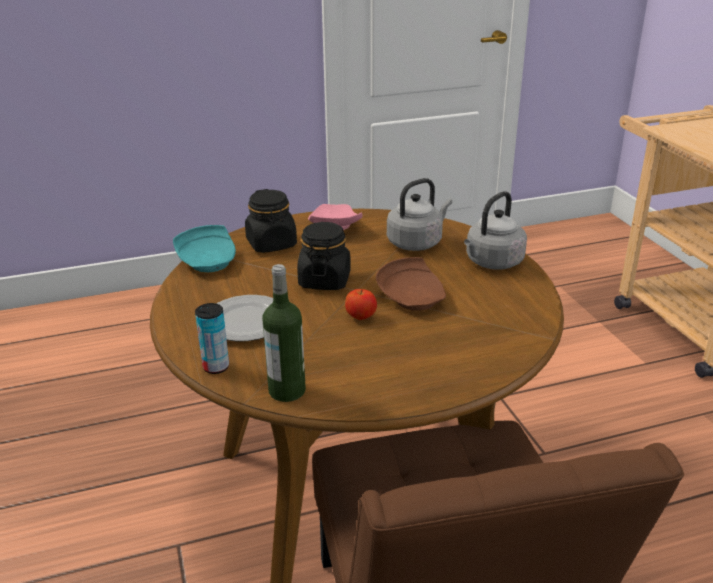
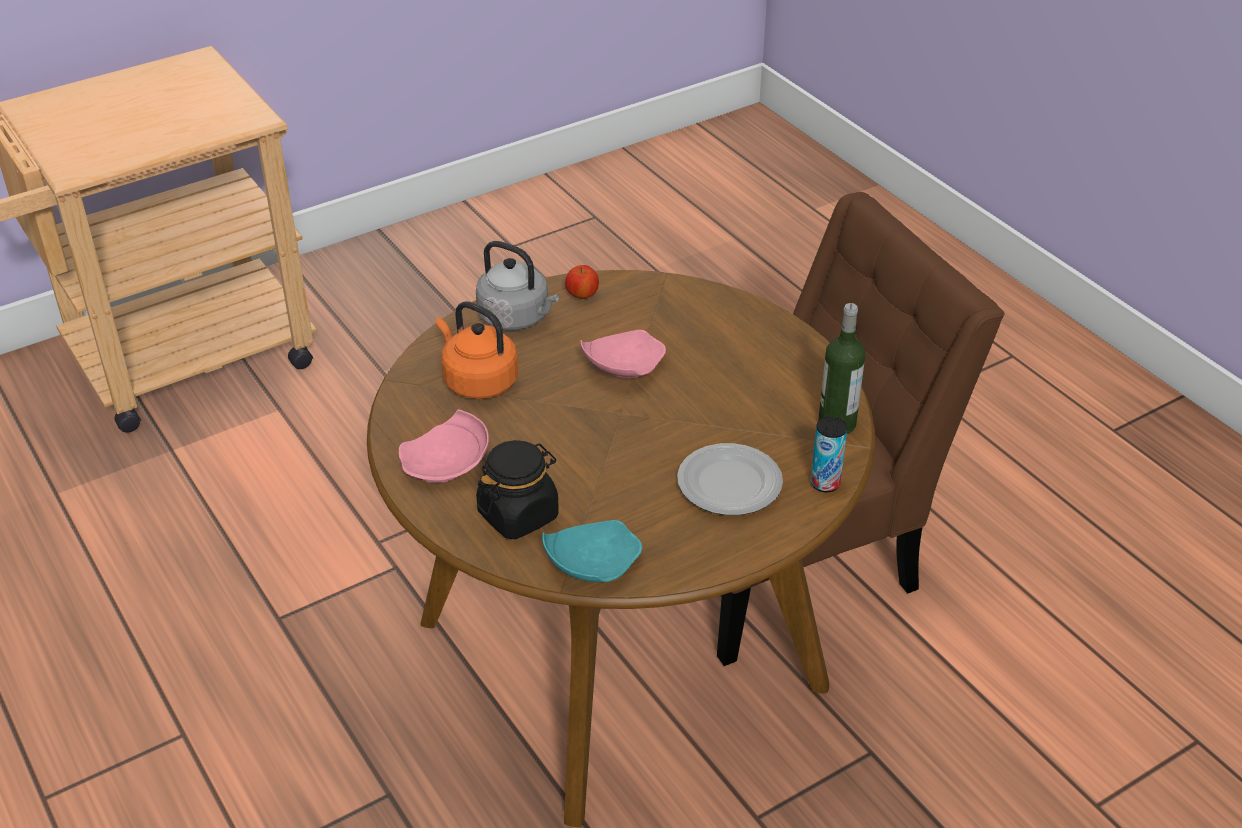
camera: 105 degrees left, 10 degrees up
(324, 280) = (606, 442): black jar -> none
(361, 317) = (681, 398): apple -> apple (582, 296)
(413, 297) = (622, 367): brown plate -> pink plate
(417, 242) = (477, 381): grey kettle -> orange kettle

